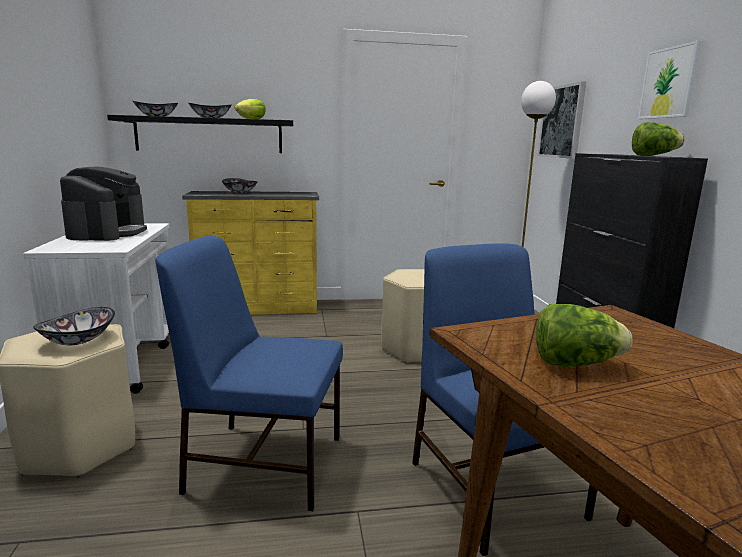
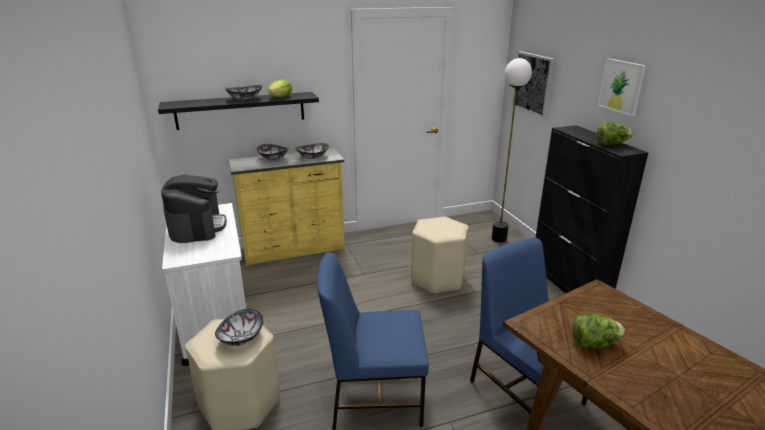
camera: 10 degrees left, 10 degrees up
(156, 116) = (197, 102): bowl -> bowl (313, 157)

